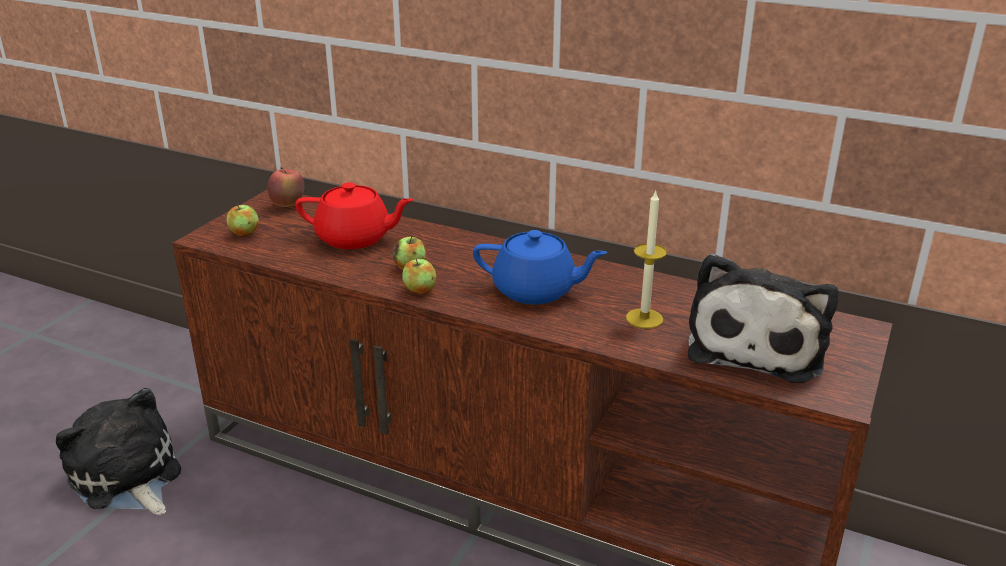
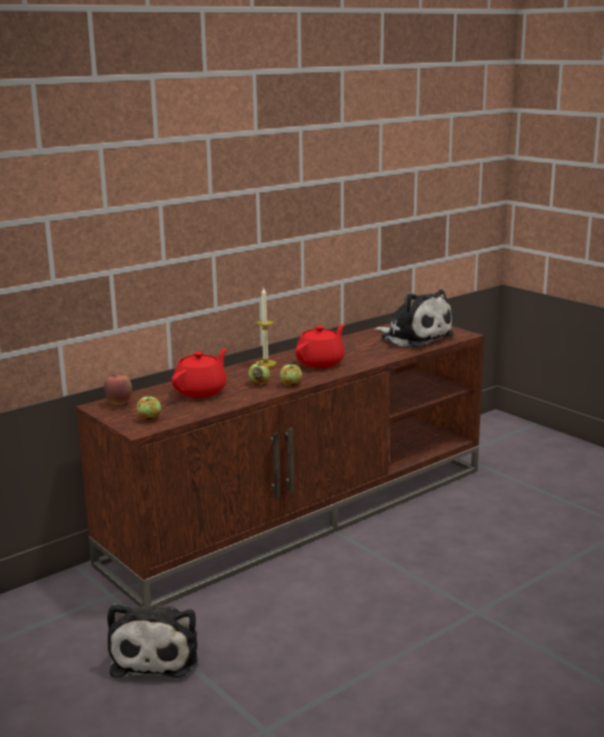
camera: 65 degrees left, 10 degrees down
(127, 478) = (157, 654): plush toy -> plush toy turned 75 degrees counterclockwise
(536, 291) = (321, 362): blue teapot -> red teapot
(644, 318) = (371, 349): candle -> candle (265, 363)

